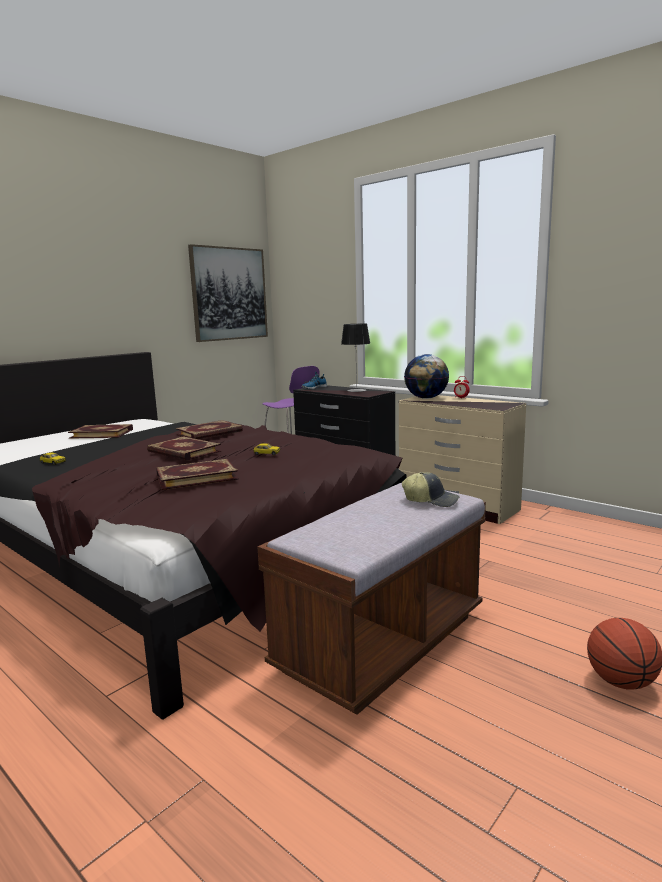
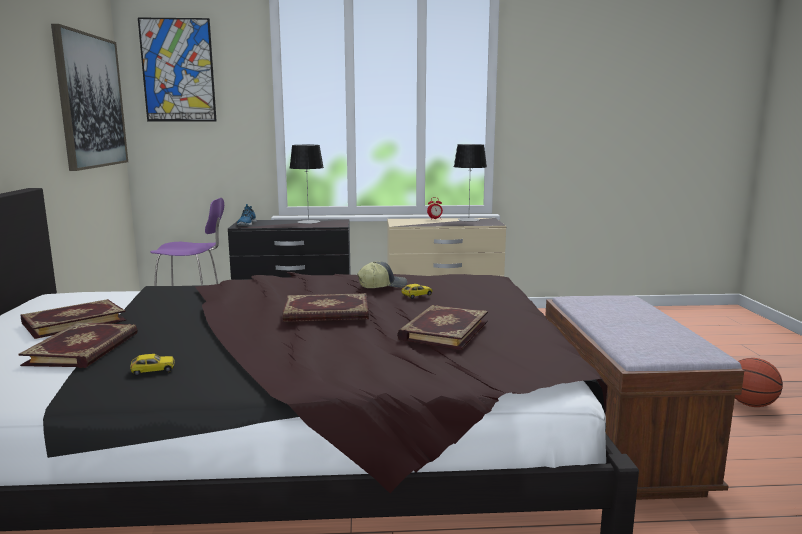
camera: 45 degrees left, 0 degrees up
(210, 433) = (273, 289): book -> book (84, 349)
(300, 266) = (178, 70): none -> picture
(426, 398) = (406, 222): globe -> none
(431, 500) = (624, 303): cap -> cap (382, 286)
(489, 402) = (468, 220): none -> table lamp

